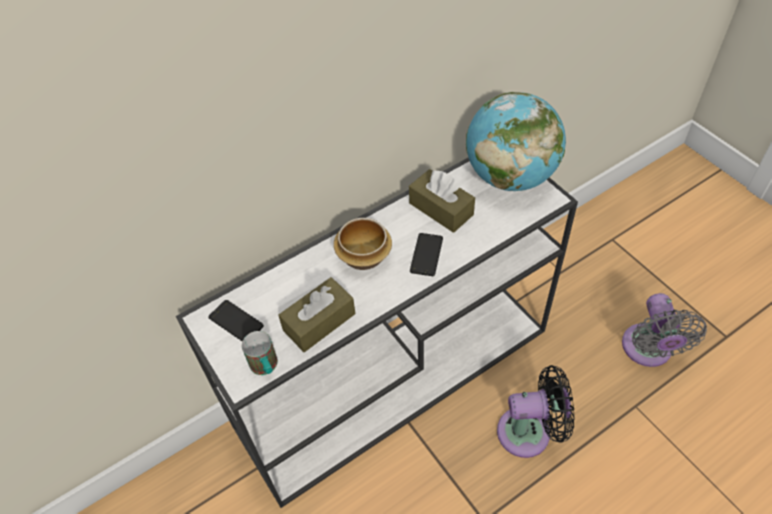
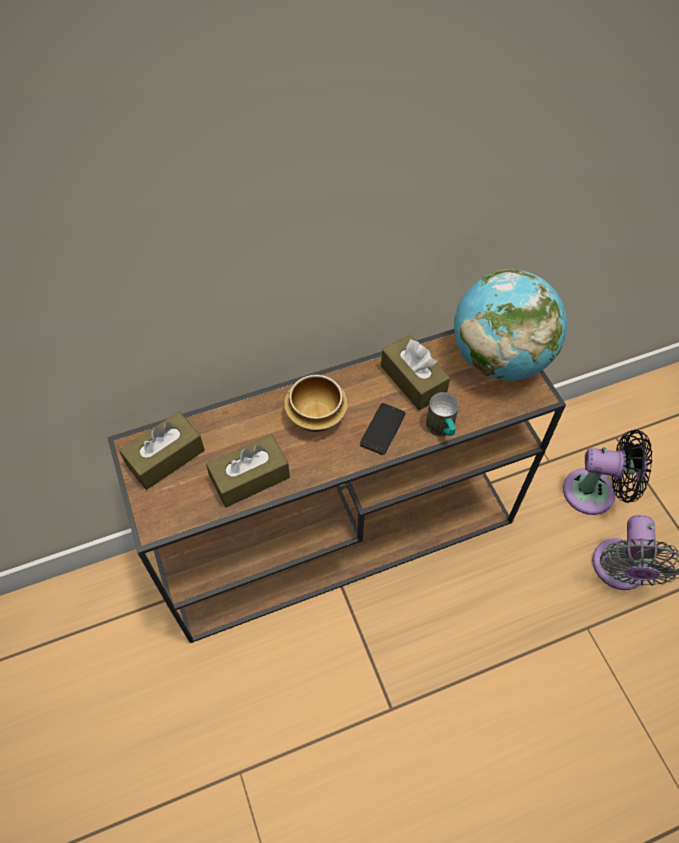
camera: 10 degrees right, 5 degrees up
(236, 321) = (165, 458): phone -> brown tissue box
(266, 367) = (182, 515): mug -> mug (442, 430)
(396, 375) = (342, 534): white console table -> brown console table
(529, 432) = (465, 628): black fan -> black fan (595, 493)

